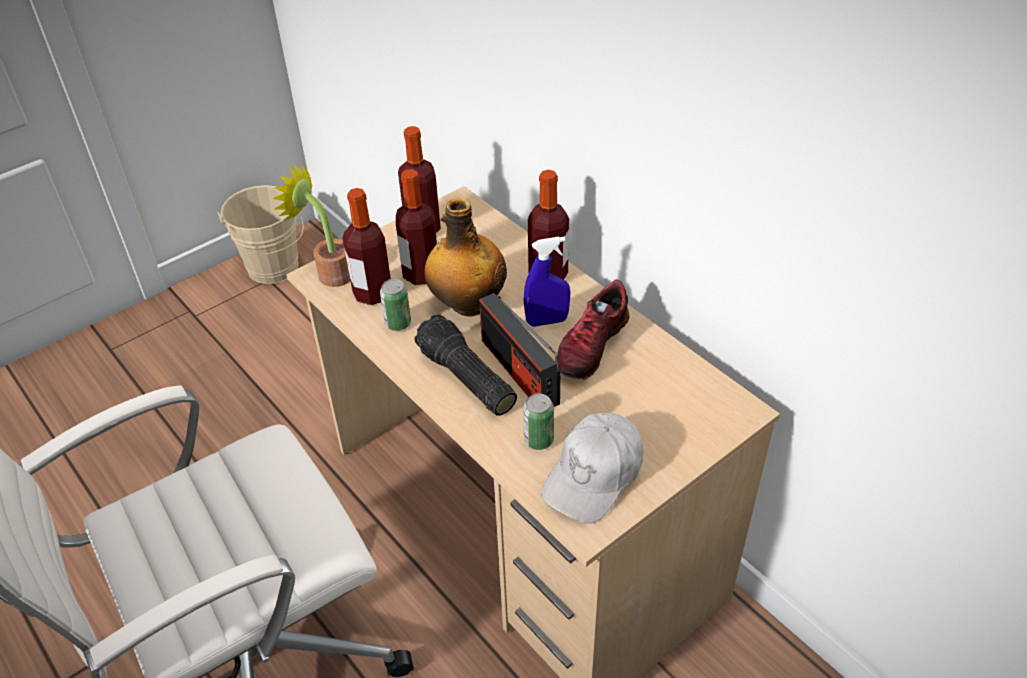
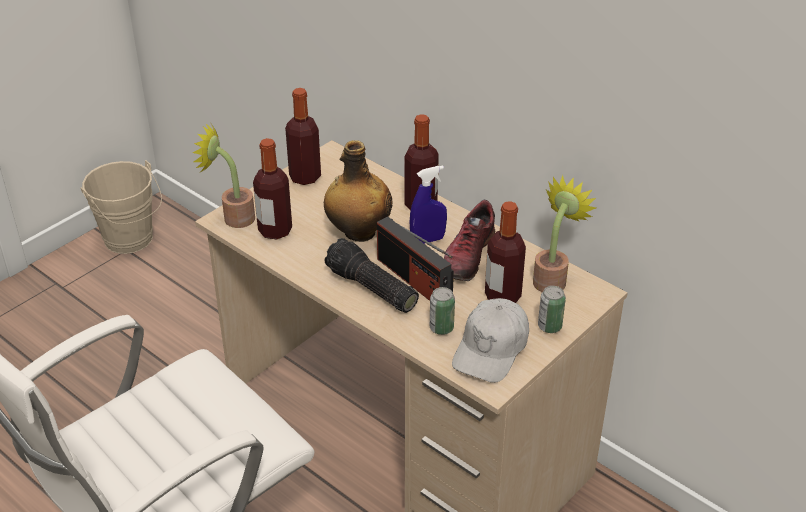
camera: 10 degrees left, 5 degrees down
(398, 323) = (303, 252): can -> can (549, 326)
(421, 274) = (313, 212): bottle -> bottle (502, 296)
(688, 386) = (552, 279): none -> potted plant

